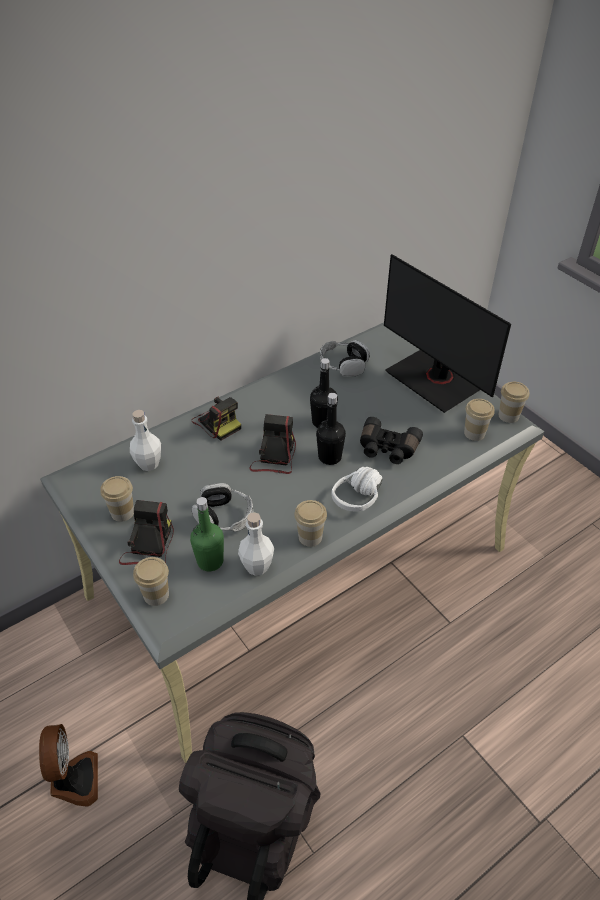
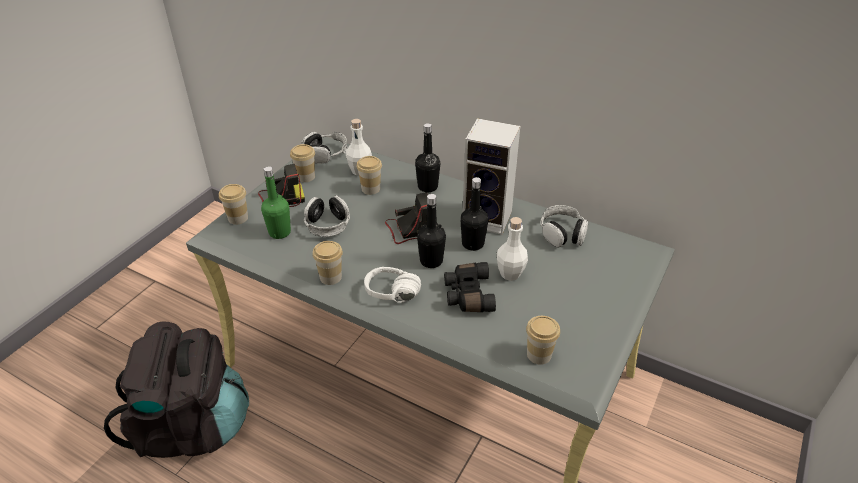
camera: 65 degrees right, 5 degrees down
(74, 780) = (196, 313): fan -> none
(91, 482) = (326, 153): none -> headphones
(217, 422) = (427, 187): camera -> black bottle
(257, 566) = (285, 257): white bottle -> white bottle (510, 274)
(294, 399) = (489, 218): none -> speaker
(434, 380) = (597, 303): monitor -> none
(508, 416) = (591, 378): cup -> cup (370, 189)

